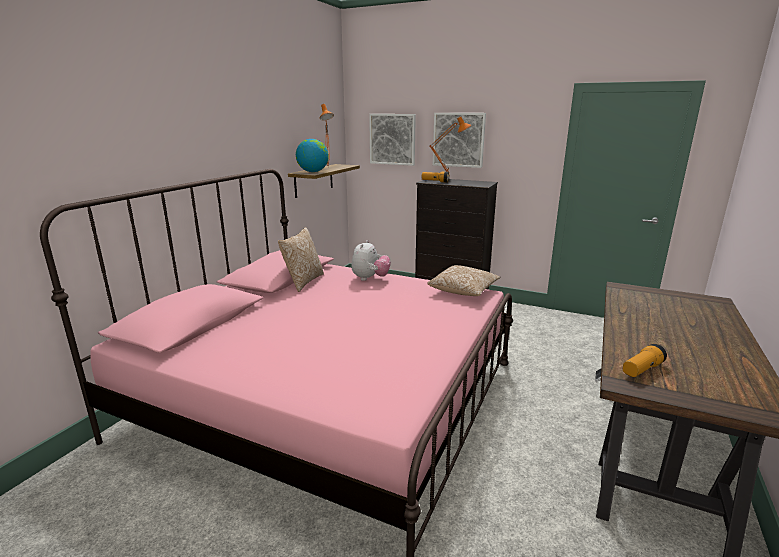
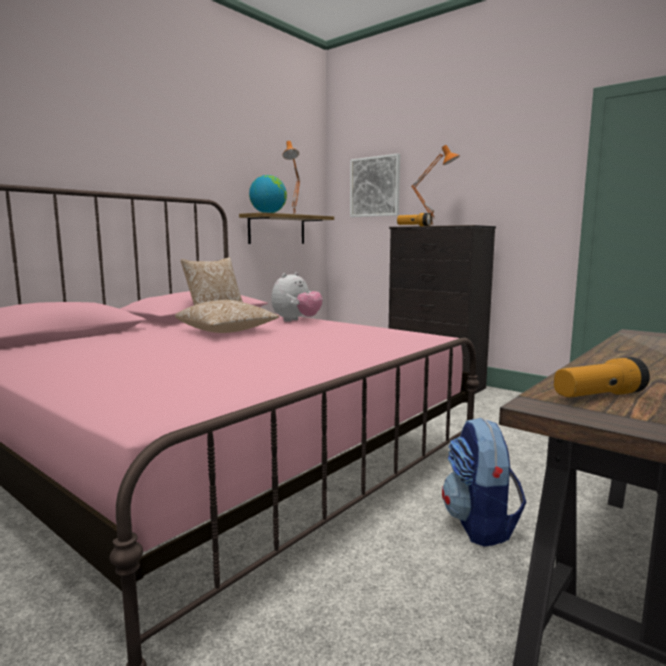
camera: 15 degrees right, 10 degrees down
(458, 140) = (449, 179): picture -> none
(463, 291) = (403, 333): pillow -> pillow (226, 331)
(538, 425) = (480, 525): none -> backpack

